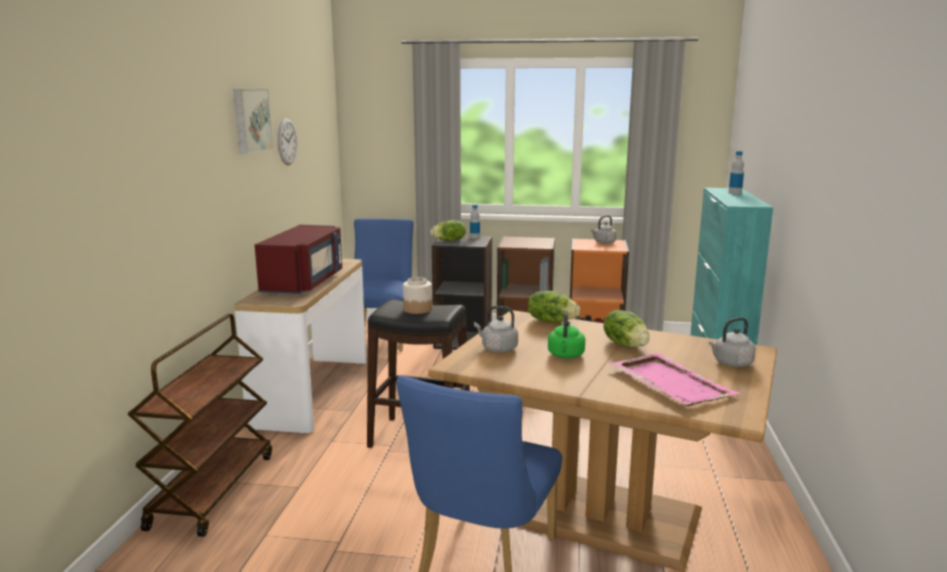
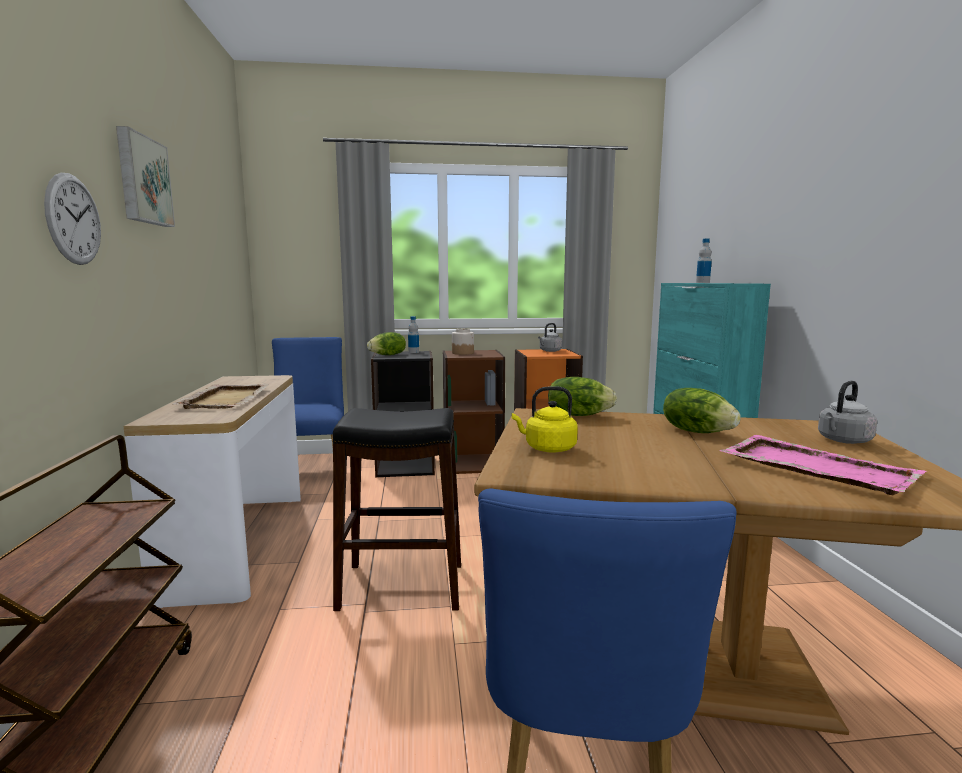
camera: 15 degrees left, 5 degrees down
(287, 141) = (192, 229): wall clock -> wall clock (73, 219)
(304, 283) = (226, 399): red microwave -> beige tray
(418, 309) = (397, 415): jar -> jar (463, 353)
(497, 349) = (547, 448): grey kettle -> yellow kettle
(565, 356) = (644, 449): green kettle -> none

